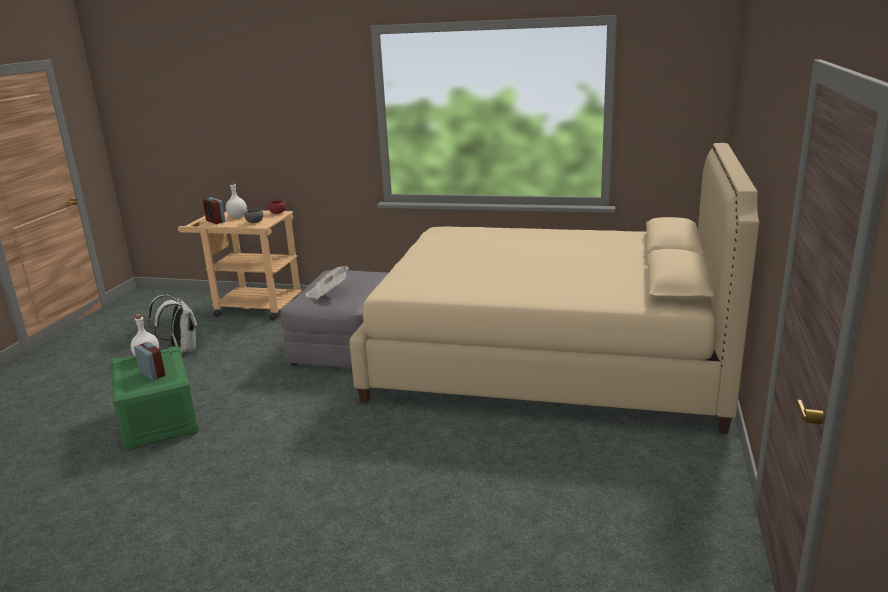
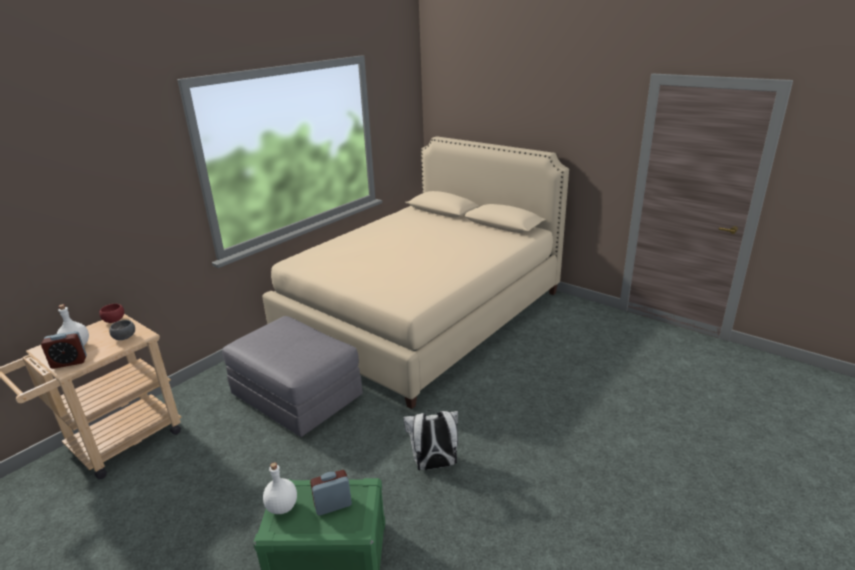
camera: 65 degrees left, 5 degrees up
(182, 350) = (163, 520): white backpack -> white backpack (434, 465)
(328, 294) = (297, 353): newspaper -> none

